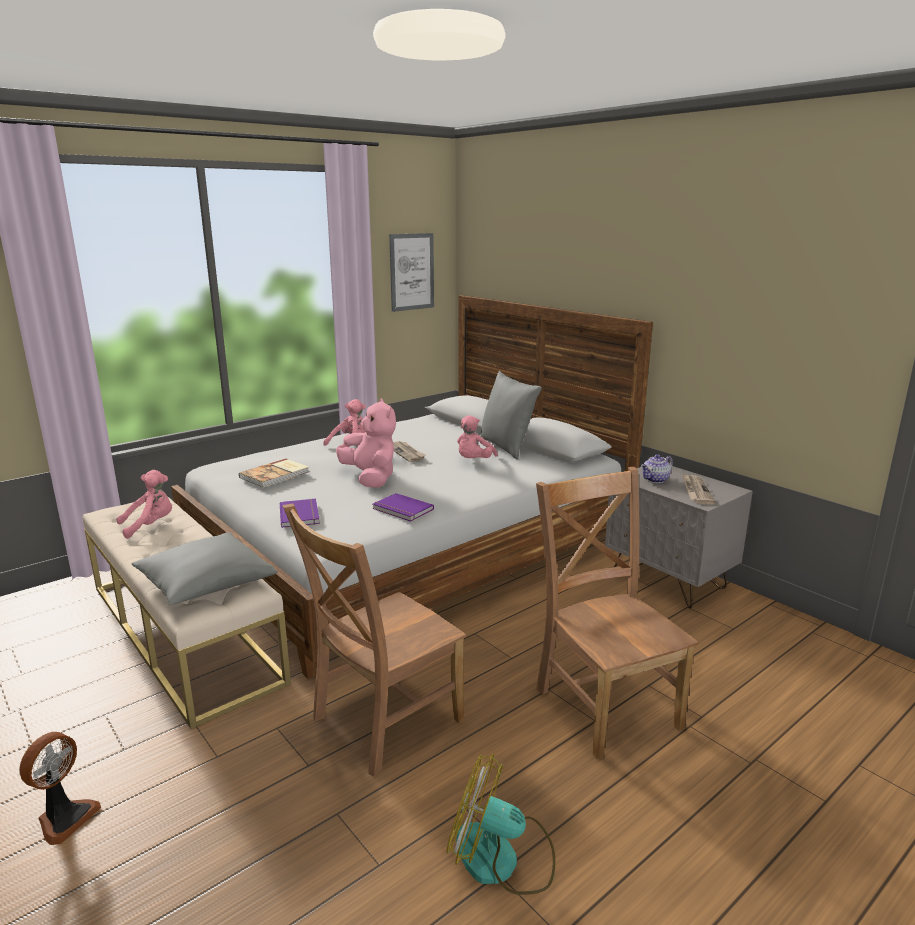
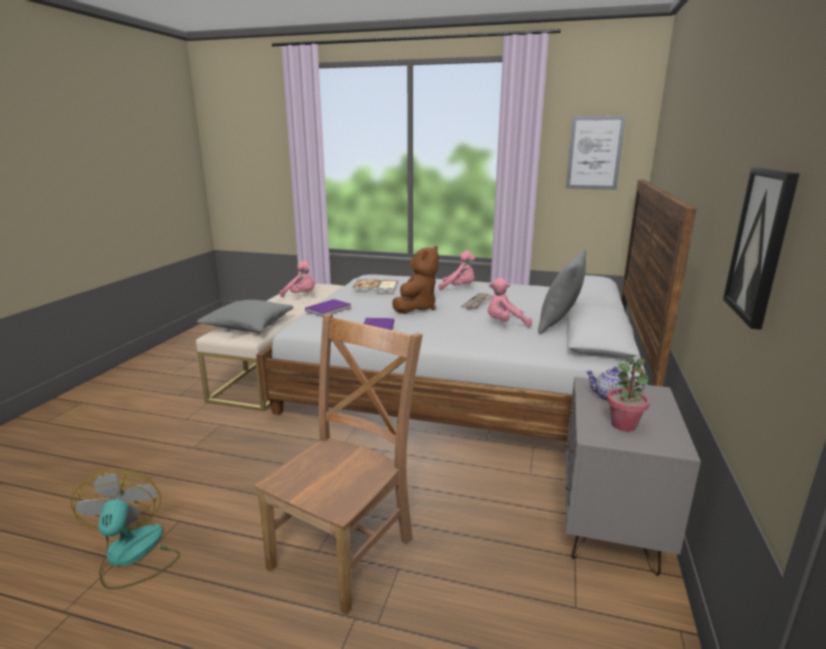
camera: 55 degrees right, 0 degrees up
(65, 818) = (124, 404): fan -> none
(371, 478) = (416, 308): pink plush toy -> brown plush toy
(382, 722) = (249, 455): brown chair -> none
(696, 491) = (624, 425): newspaper -> potted plant
(771, 342) = (761, 245): none -> picture

